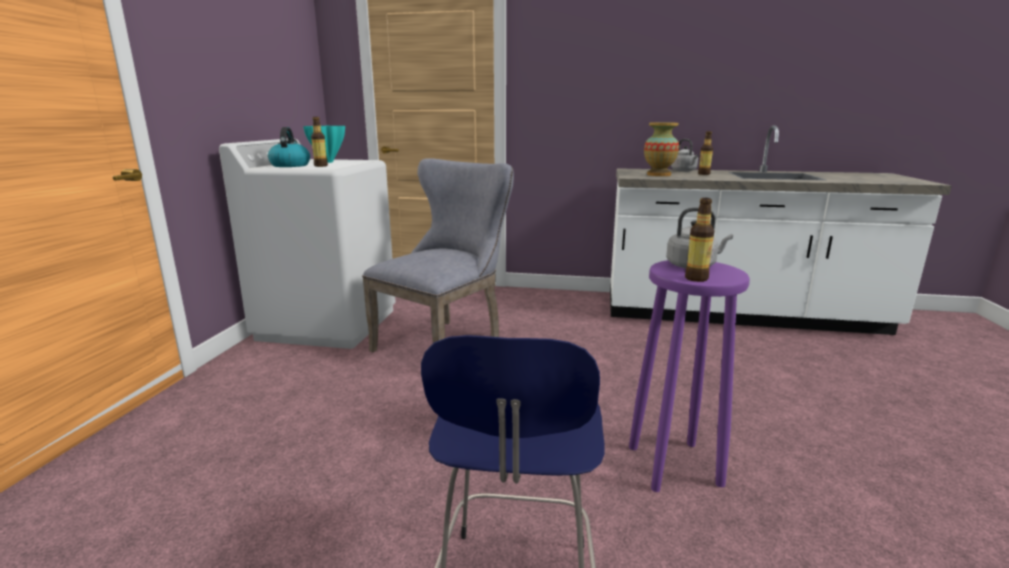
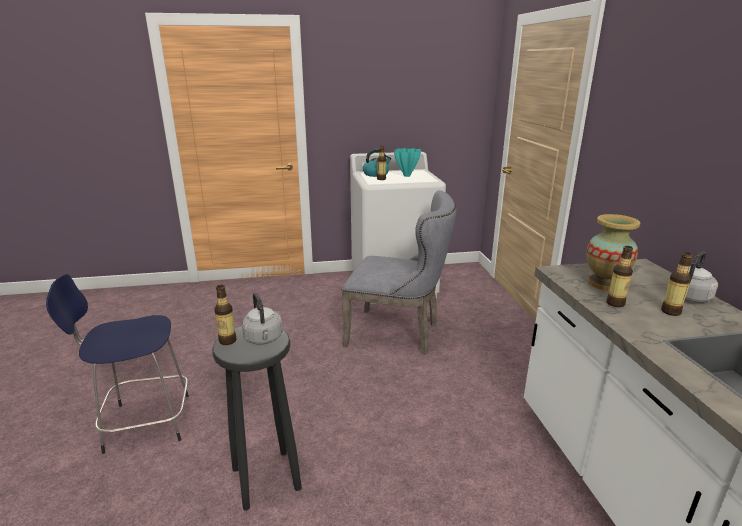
camera: 70 degrees right, 5 degrees up
(674, 464) = (267, 478): purple stool -> black stool
(691, 177) = (615, 303): none -> bottle

